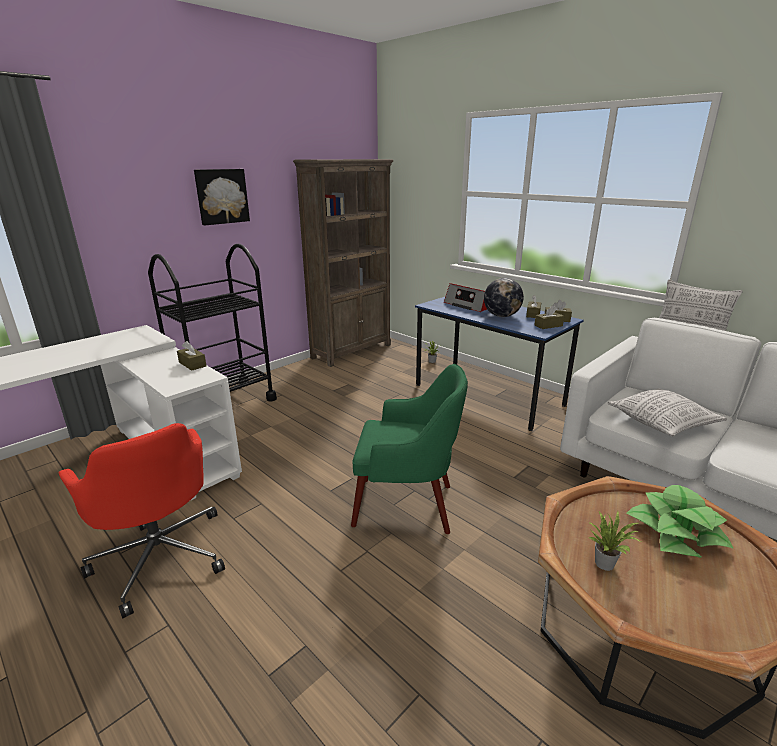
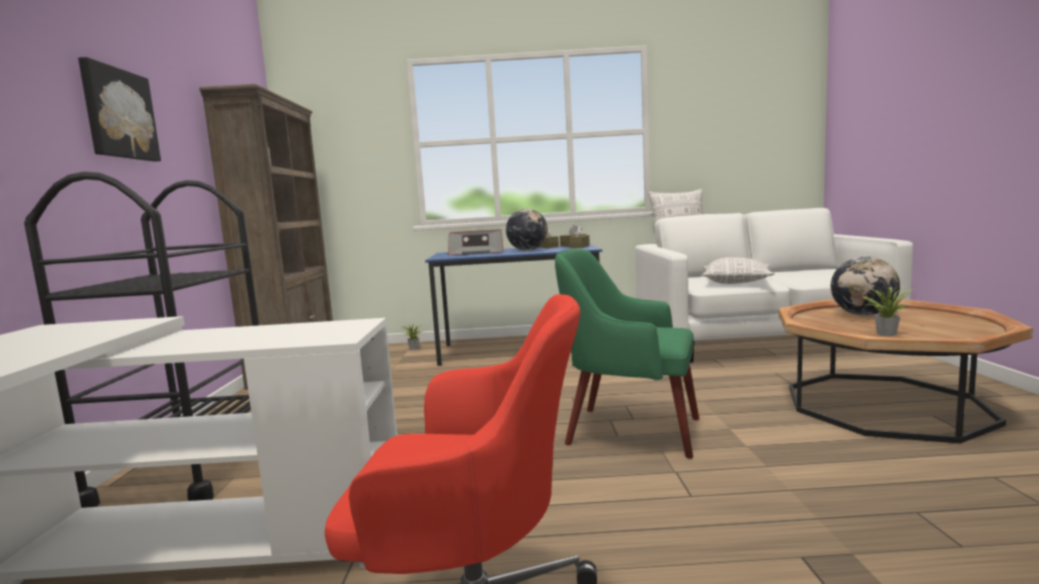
camera: 45 degrees left, 15 degrees down
(192, 364) = (284, 326): brown tissue box -> none
(407, 505) = (629, 430): green armchair -> green armchair turned 120 degrees counterclockwise
(676, 532) = (863, 314): potted plant -> globe

